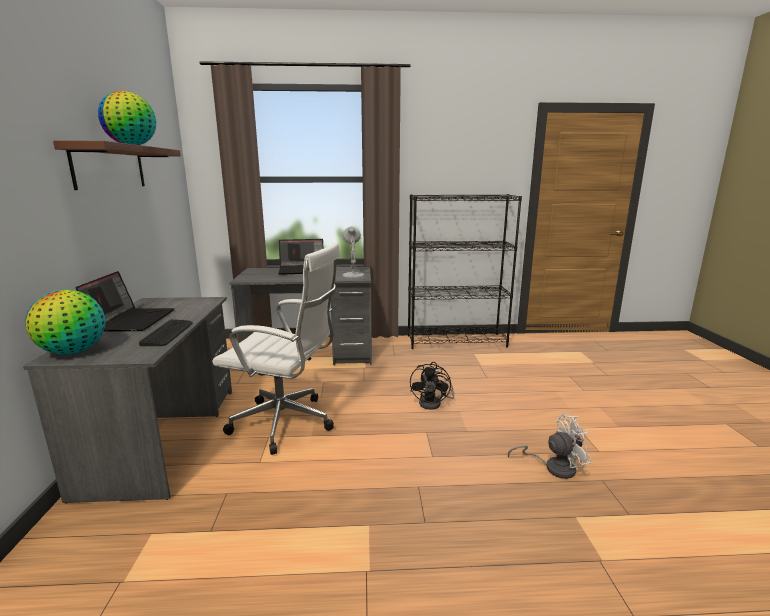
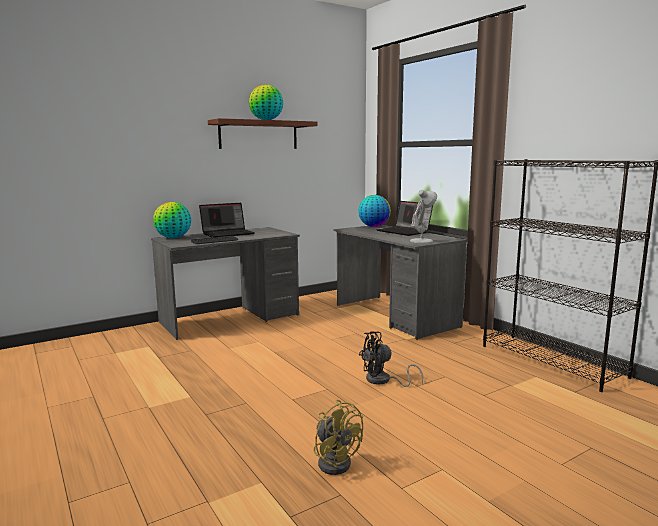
camera: 60 degrees right, 5 degrees down
(255, 271) = (374, 226): none -> globe
(287, 423) = (280, 341): white office chair -> none
(553, 467) = (335, 461): white fan -> yellow fan

